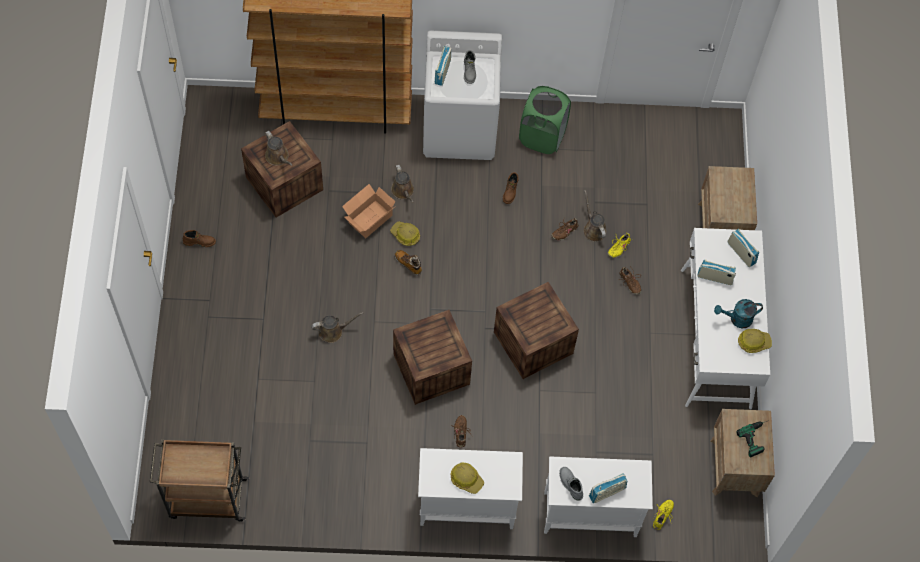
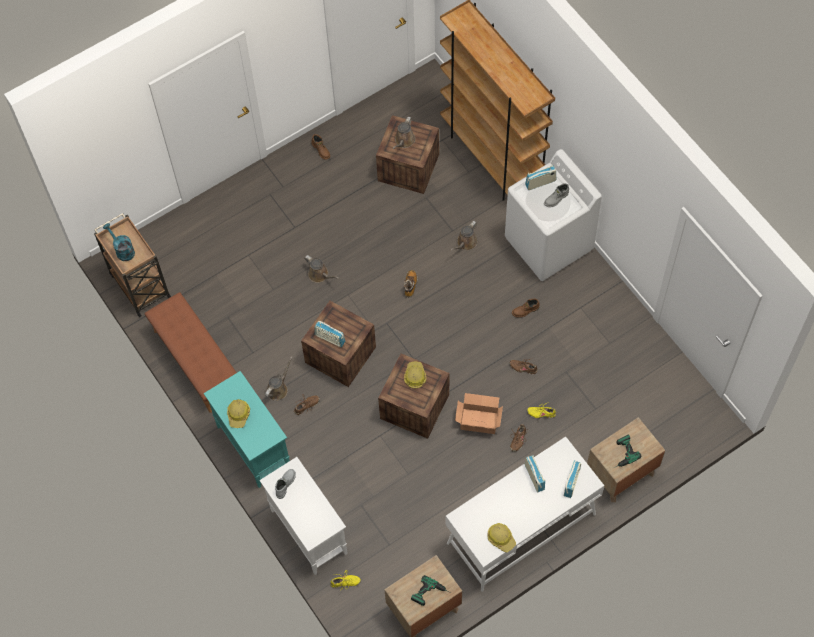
camera: 60 degrees right, 0 degrees up
(335, 500) = (196, 362): none -> brown bench
(368, 218) = (425, 236): cardboard box -> cardboard box (478, 419)
(405, 235) = (431, 268): hard hat -> hard hat (414, 376)
(466, 506) = (253, 446): white cabinet -> turquoise cabinet
(542, 136) = (591, 301): green laundry basket -> none
(593, 229) = (542, 386): brown watering can -> brown watering can (278, 388)
(607, 492) = (297, 512): radio -> radio (330, 338)
(733, 202) = (621, 454): none -> power drill
(737, 319) = (511, 514): turquoise watering can -> turquoise watering can (122, 250)

